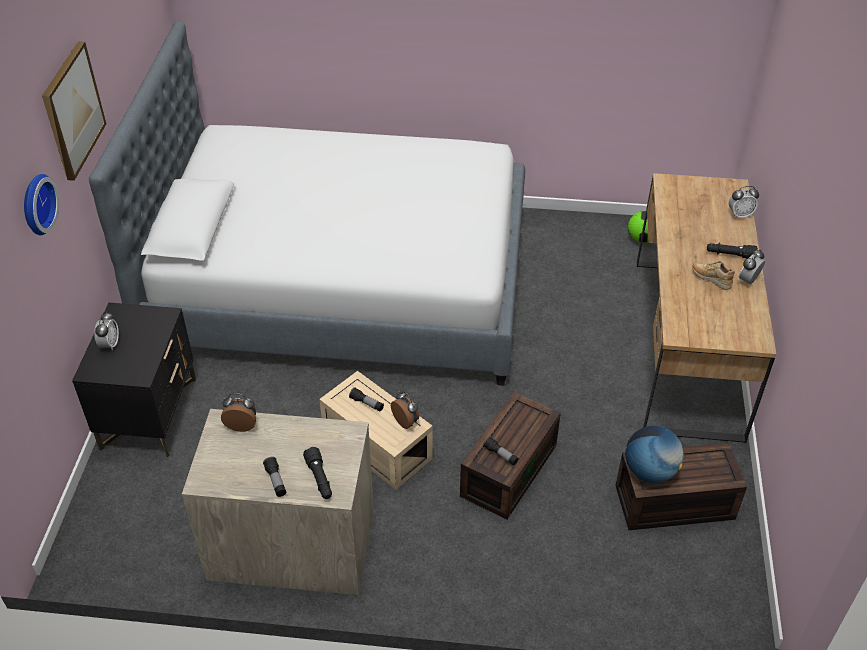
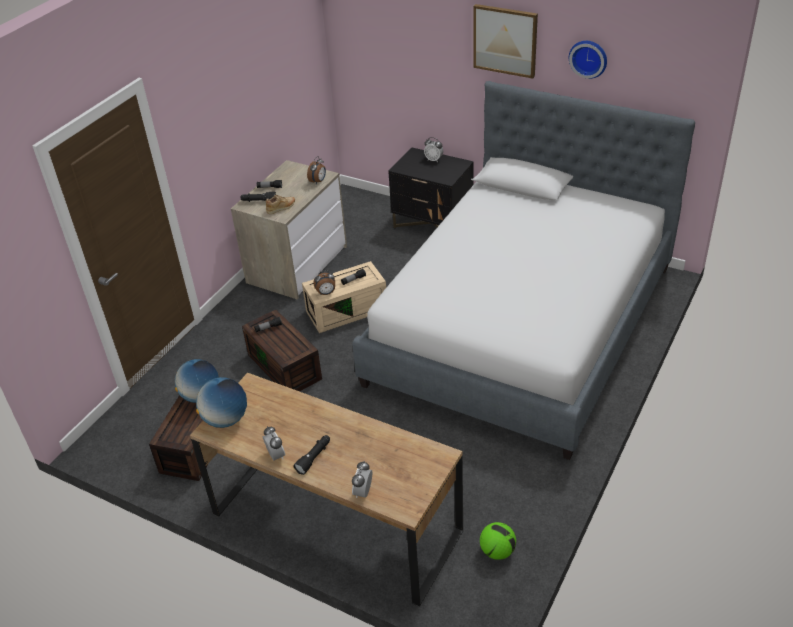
camera: 115 degrees right, 5 degrees down
(35, 204) = (435, 44): wall clock -> wall clock (588, 58)
(711, 279) = (294, 430): beige shoe -> beige shoe (281, 208)
(736, 334) = (226, 419): none -> globe

